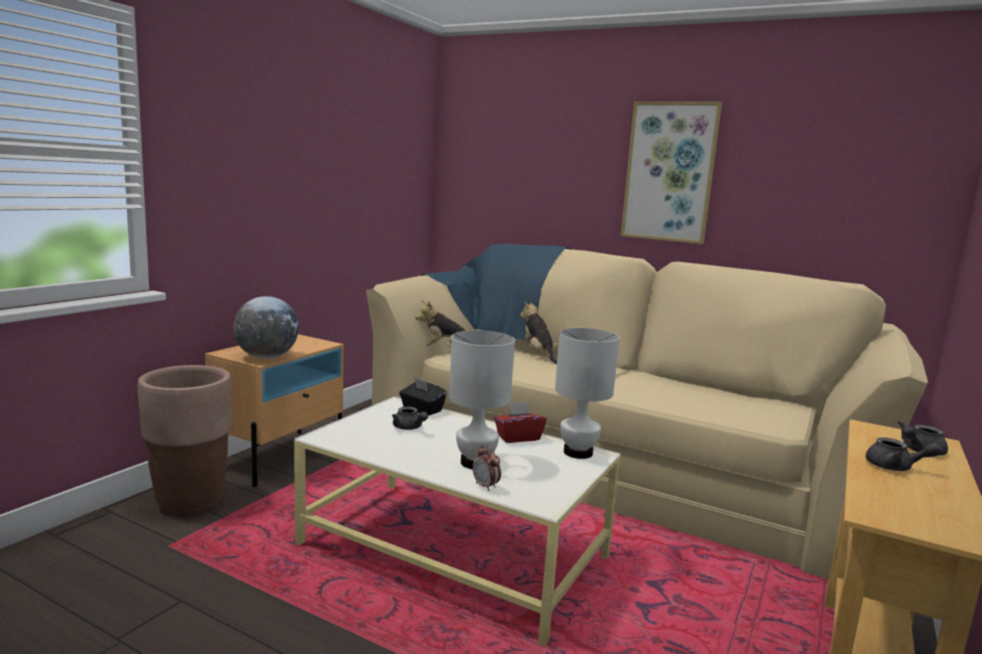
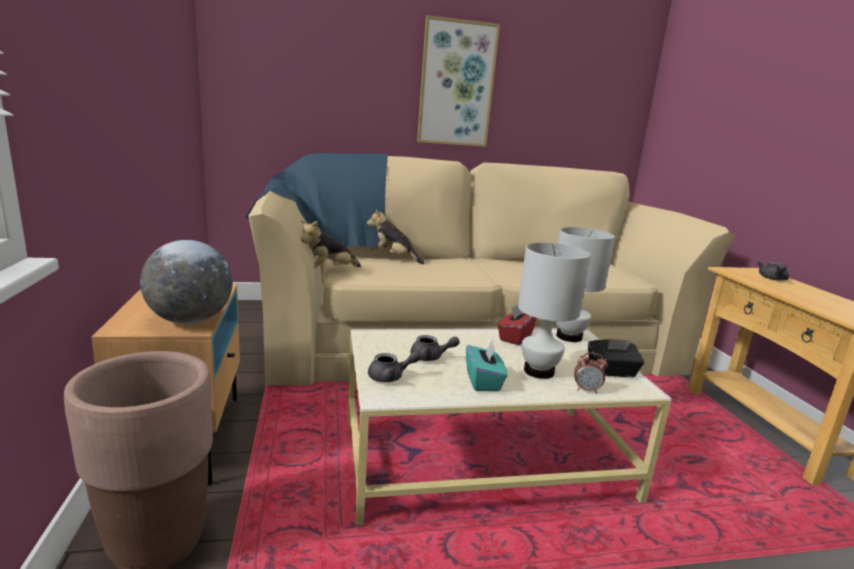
camera: 40 degrees left, 5 degrees up
(412, 453) = (483, 381): none -> turquoise tissue box
(421, 410) = (402, 335): black tissue box -> black tissue box (612, 372)
(895, 467) = (796, 292): grey teapot -> grey teapot (391, 377)

